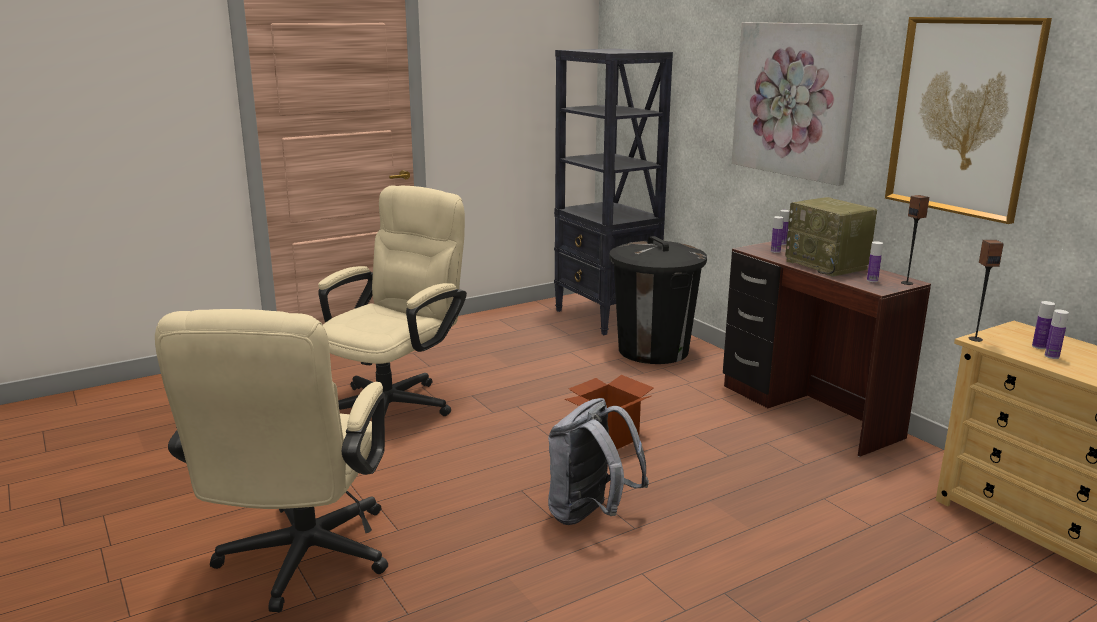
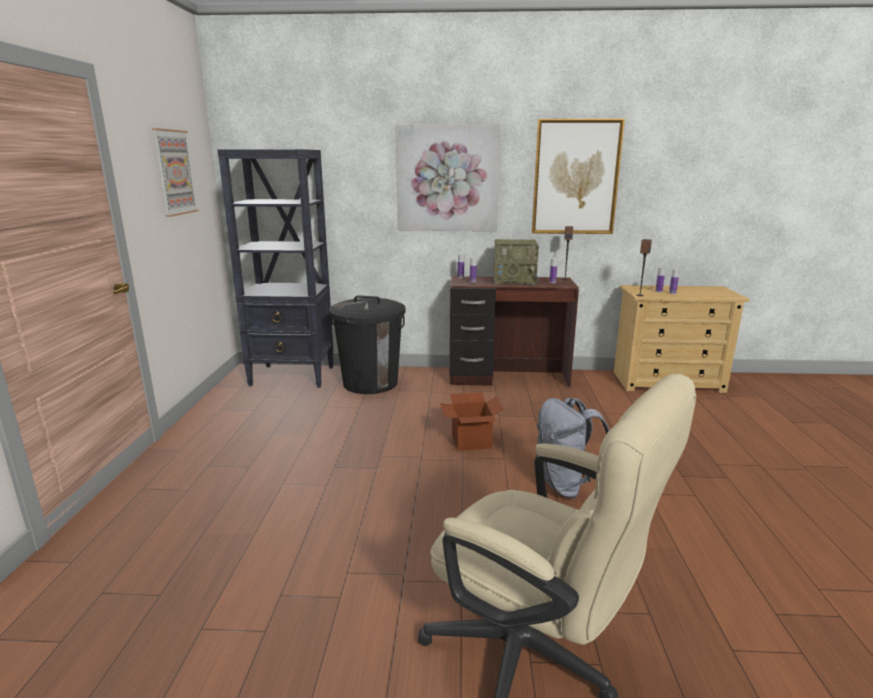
camera: 55 degrees left, 0 degrees up
(396, 403) = (295, 506): beige office chair -> none
(517, 72) = (175, 172): none -> picture

